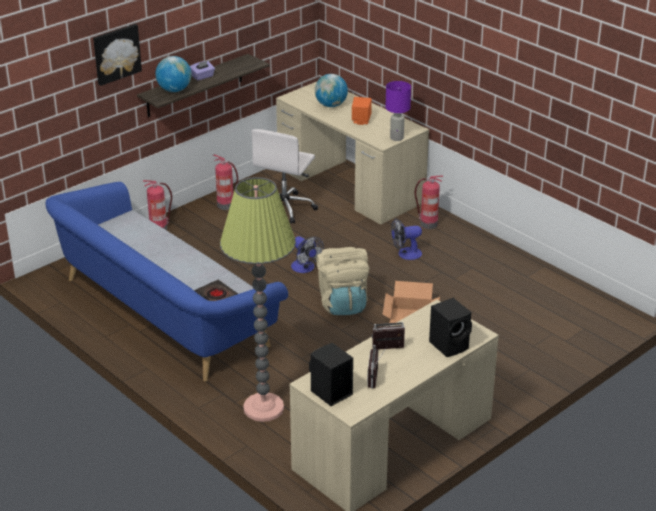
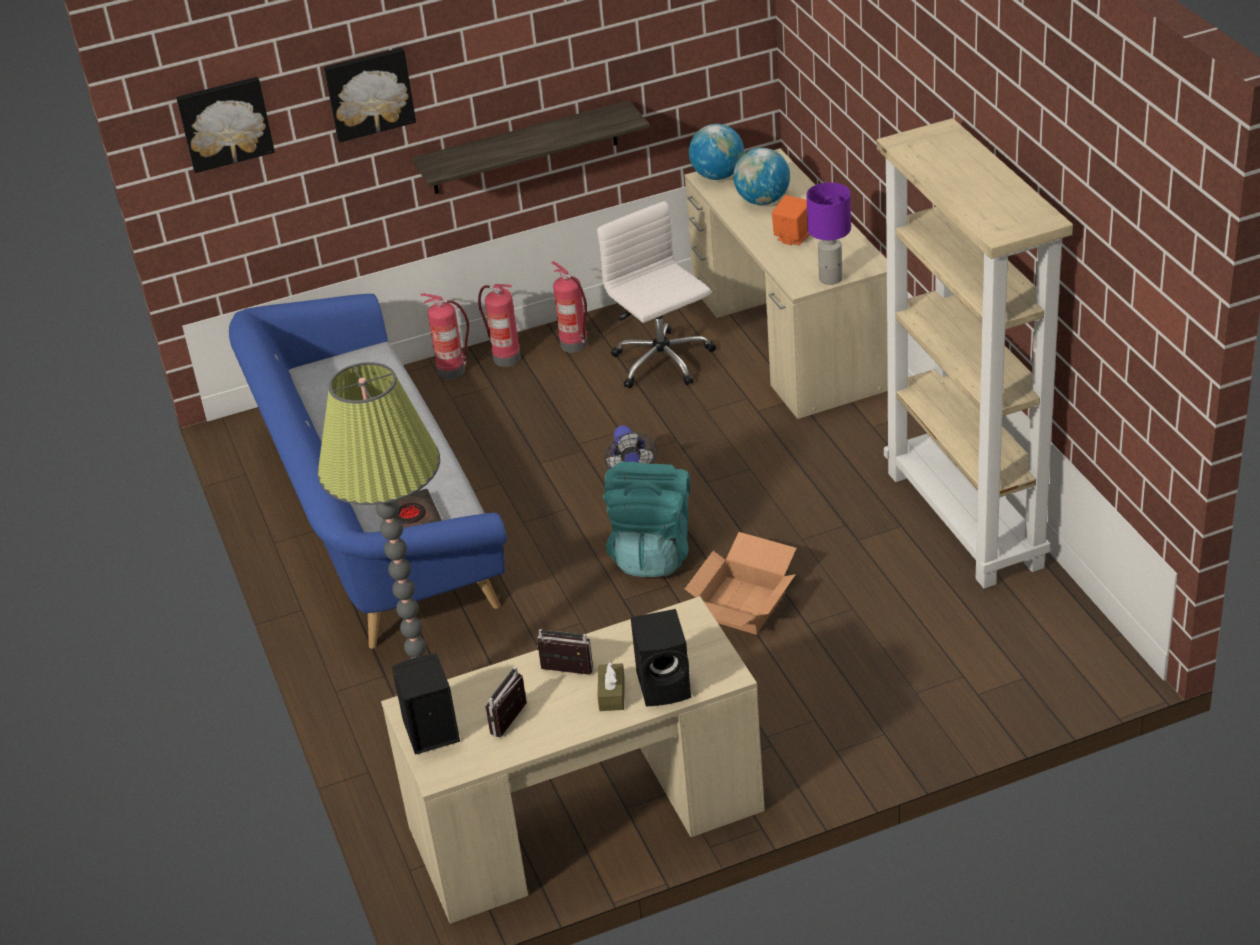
camera: 25 degrees right, 5 degrees up
(37, 76) = (225, 123): none -> picture
(174, 90) = (471, 157): globe -> globe (717, 176)
(202, 76) = (530, 136): purple tissue box -> none
(285, 207) = (663, 363): white office chair -> white office chair turned 105 degrees clockwise
(343, 303) = (652, 554): beige backpack -> turquoise backpack
(405, 254) = (805, 481): fan -> none
(423, 355) = (612, 694): none -> brown tissue box
(428, 224) = (875, 431): fire extinguisher -> fire extinguisher (505, 358)
(504, 259) = (966, 519): none -> beige bookcase

